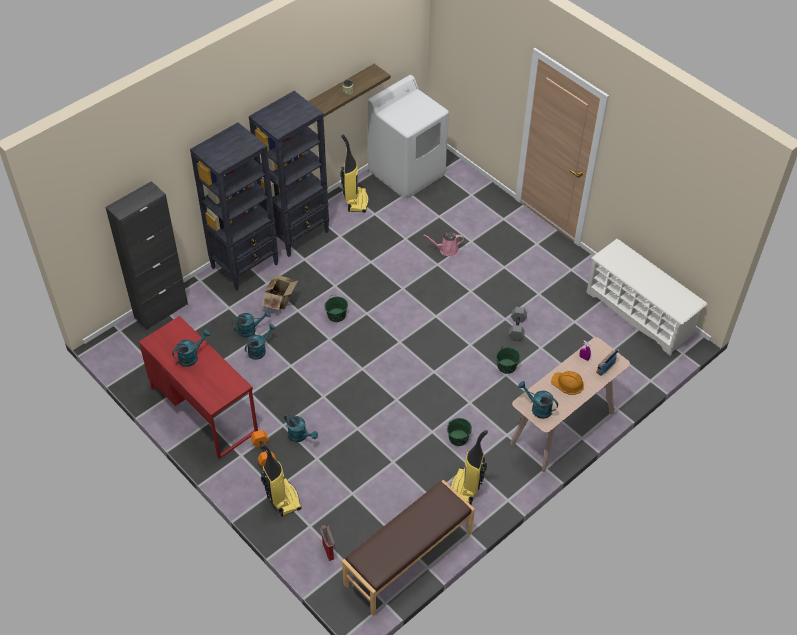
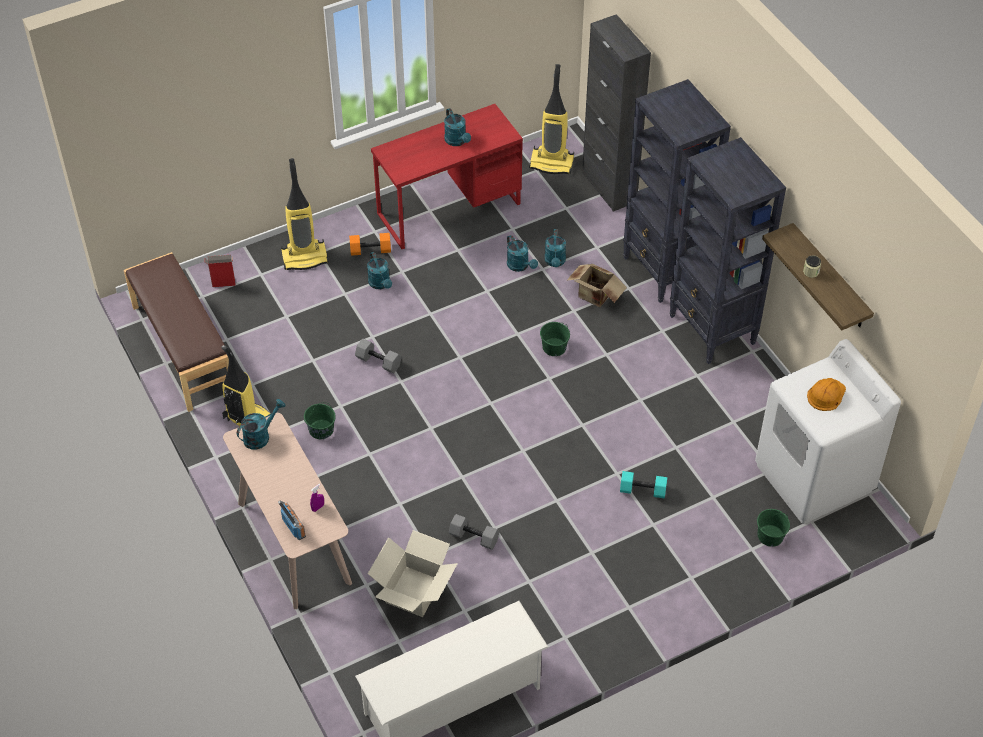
camera: 105 degrees right, 0 degrees up
(300, 436) = (380, 284): turquoise watering can -> turquoise watering can turned 75 degrees counterclockwise
(356, 201) = (764, 405): vacuum cleaner -> vacuum cleaner (552, 163)
(382, 418) = (377, 362): none -> grey dumbbell
(447, 250) = (642, 491): pink watering can -> turquoise dumbbell
(506, 366) = (412, 508): green bucket -> green bucket (770, 536)
(567, 383) = (285, 478): orange hard hat -> orange hard hat (826, 395)
(571, 351) = (413, 591): none -> cardboard box

